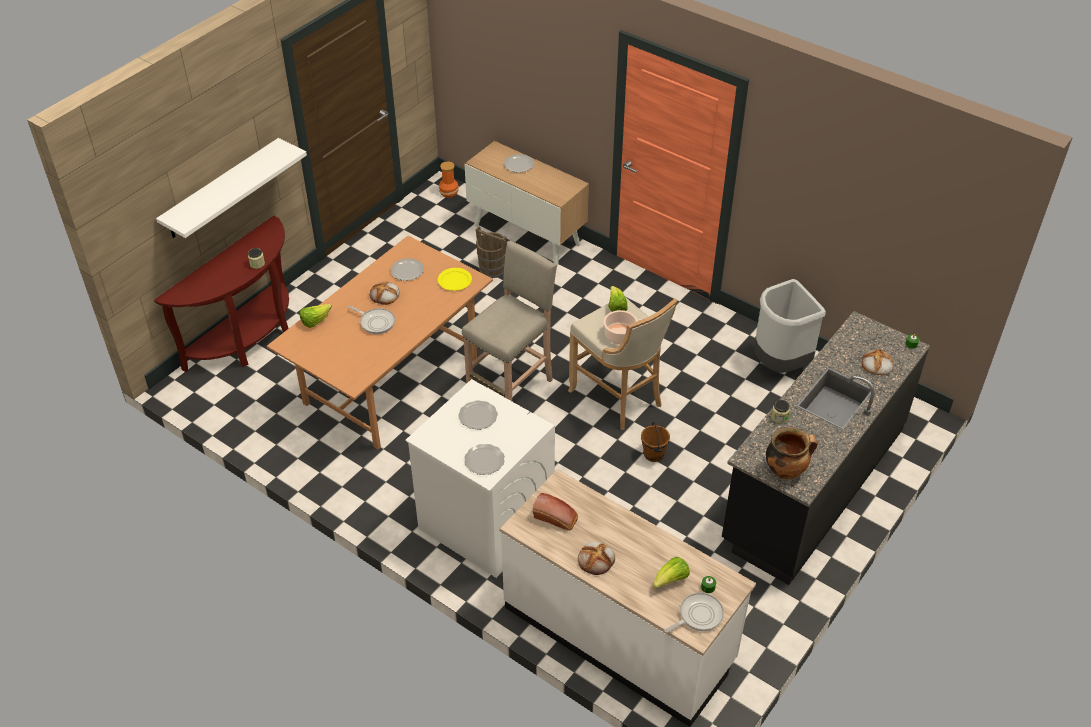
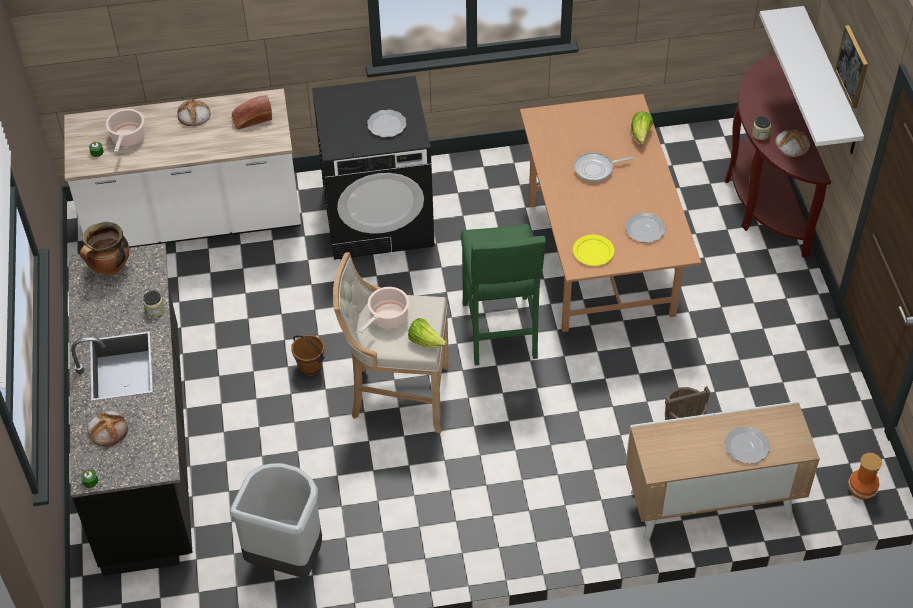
camera: 135 degrees right, 5 degrees up
(239, 132) = (853, 66): none -> picture
(385, 295) = (626, 195): bread -> bread (791, 145)
(484, 460) = (341, 102): plate -> none
(485, 522) = (379, 218): white washing machine -> black washing machine
(512, 386) = (500, 332): beige stool -> green stool
(671, 580) = (127, 138): lettuce -> cooking pot
(698, 615) = (87, 131): frying pan -> none

